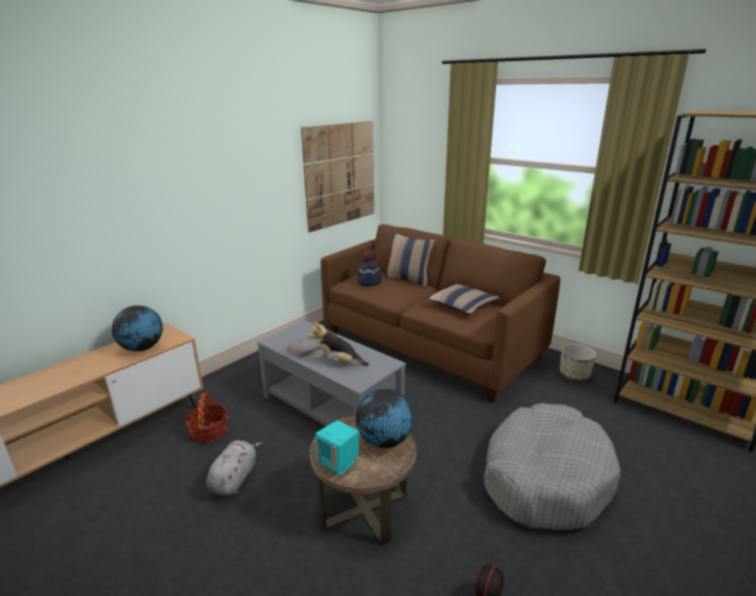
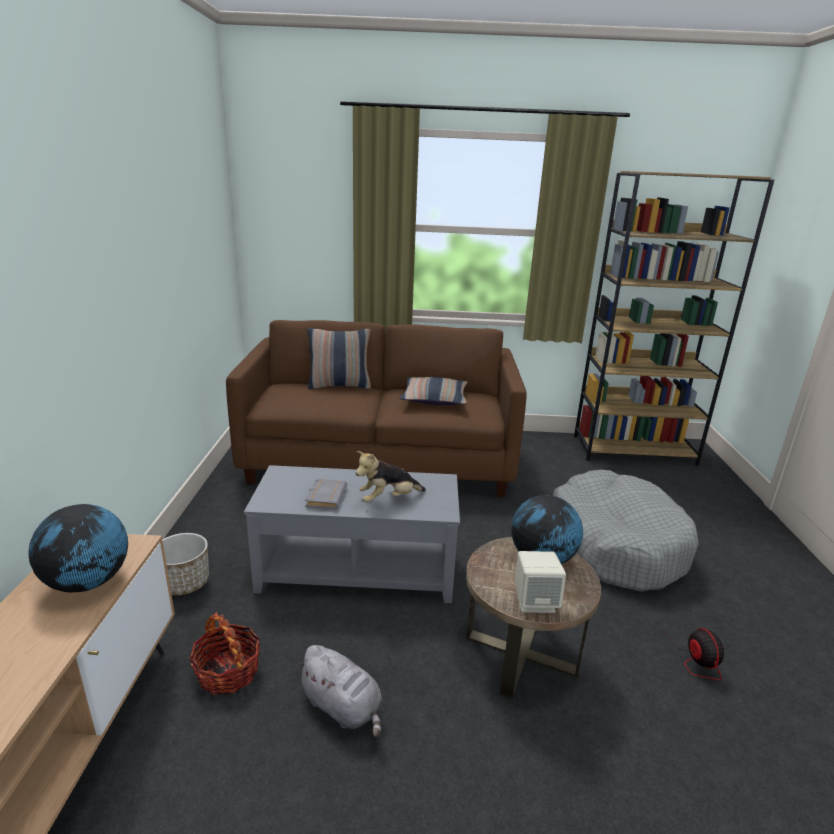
camera: 40 degrees left, 0 degrees up
(235, 479) = (343, 708): grey plush toy -> grey plush toy turned 150 degrees clockwise
(338, 463) = (535, 601): turquoise speaker -> beige speaker
(340, 175) = (210, 255): picture -> none
(369, 282) = (298, 397): hat -> none
(574, 375) = (535, 447): planter -> planter (185, 583)

